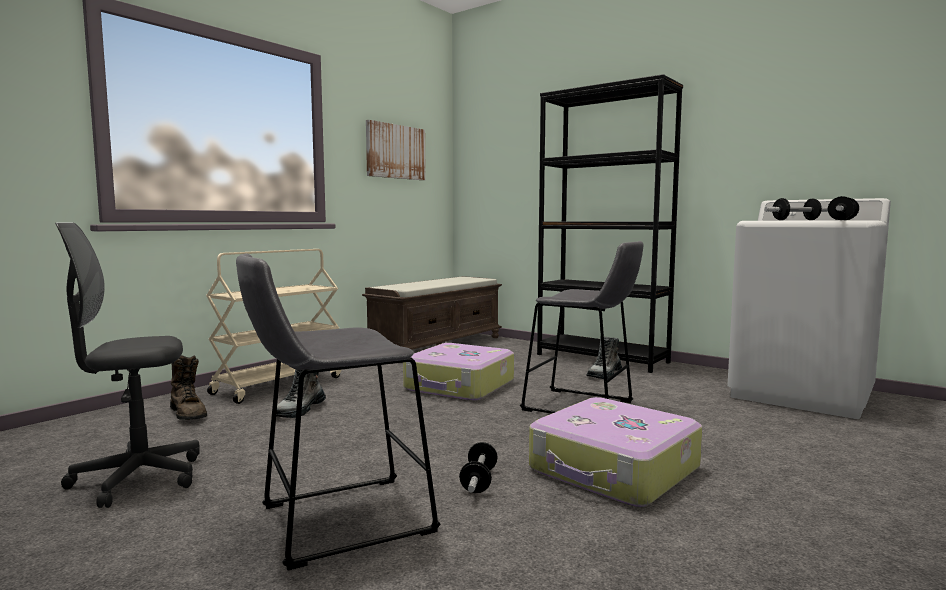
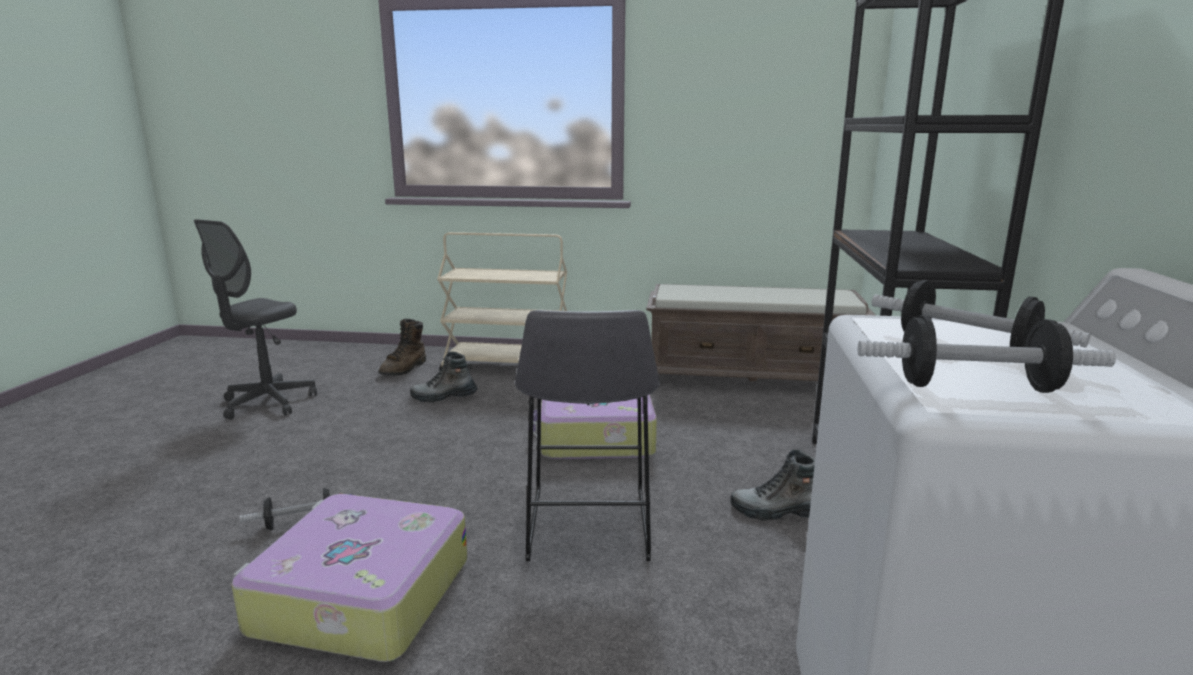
camera: 60 degrees right, 10 degrees up
(137, 479) = (268, 403): grey office chair -> grey office chair turned 105 degrees counterclockwise
(336, 521) = (203, 487): grey stool -> none
(395, 151) = (749, 102): picture -> none

